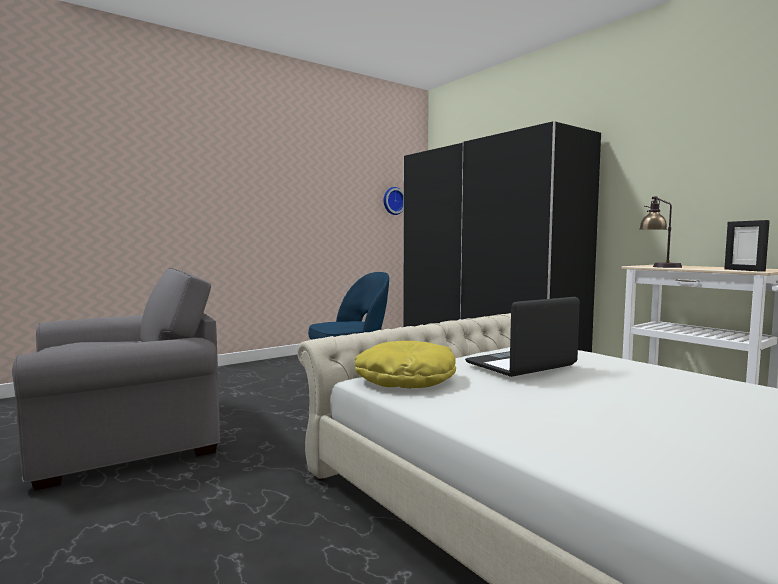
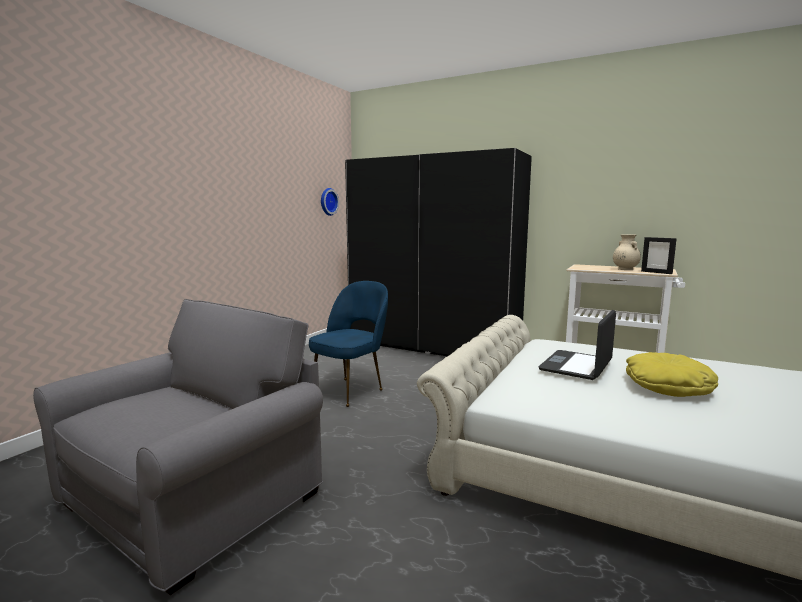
camera: 25 degrees left, 5 degrees up
(407, 380) = (526, 396): yellow pillow -> yellow pillow (669, 387)
(658, 266) = (591, 268): table lamp -> none
(707, 268) = (625, 269): none -> beige vase

